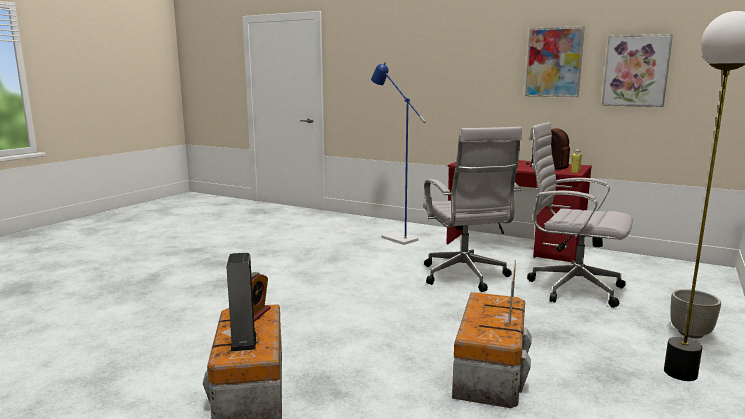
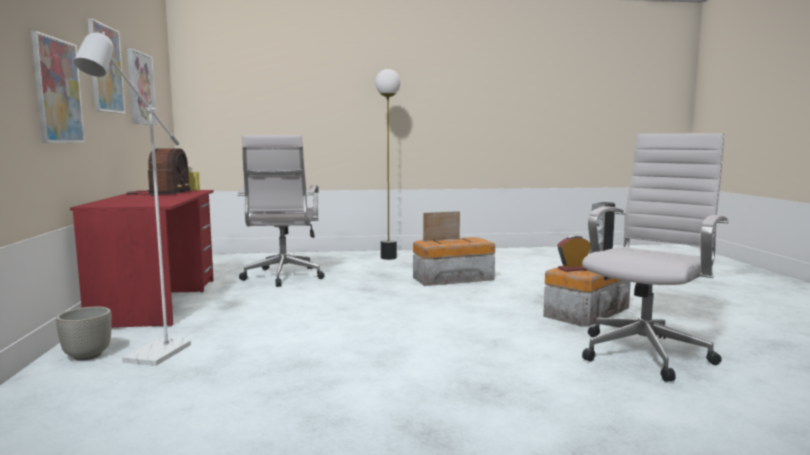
camera: 125 degrees left, 5 degrees down
(394, 237) = (150, 357): blue floor lamp -> white floor lamp
(465, 277) = (295, 302): white office chair -> white office chair (646, 352)
(475, 86) = (57, 91): none -> picture
(690, 333) = (333, 258): grey planter -> grey planter (87, 356)

